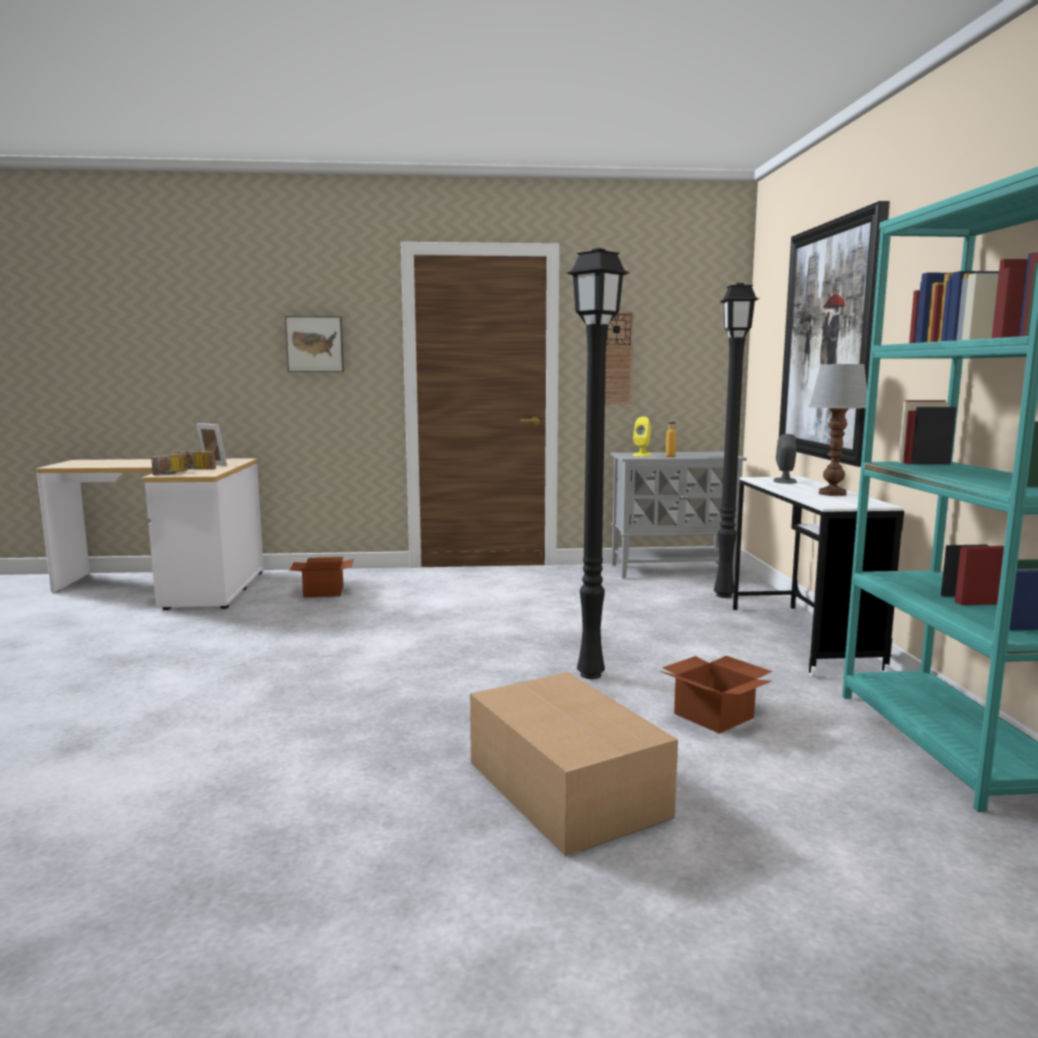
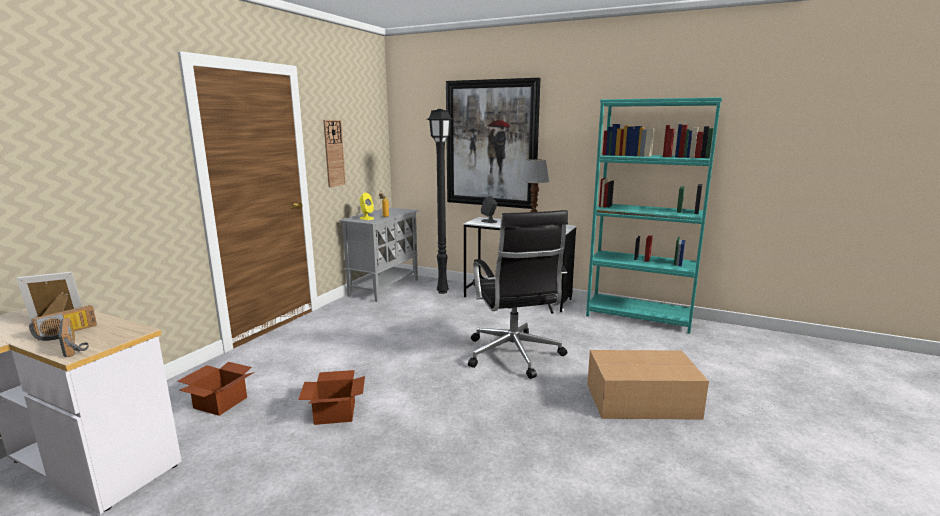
camera: 60 degrees left, 5 degrees up
(315, 344) = (104, 158): picture -> none
(588, 675) = (514, 356): black floor lamp -> black office chair
(716, 716) = (587, 344): cardboard box -> cardboard box (336, 412)

